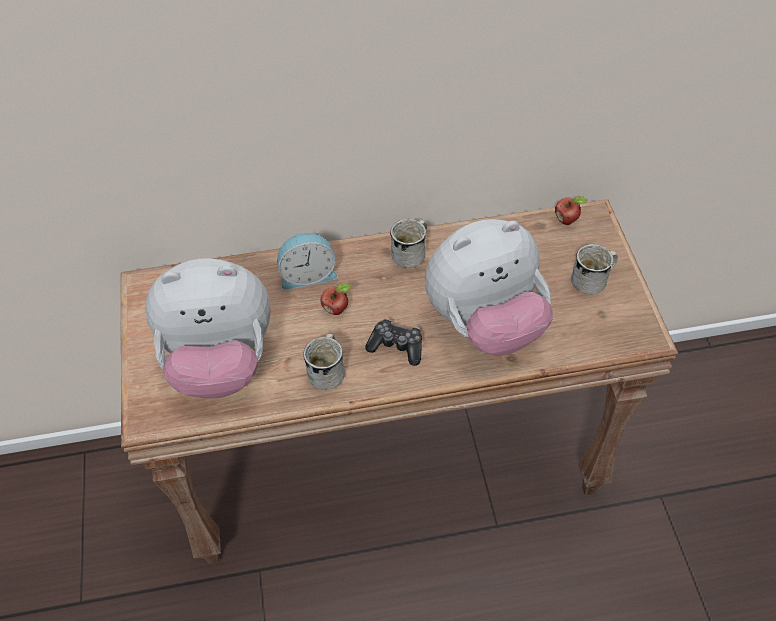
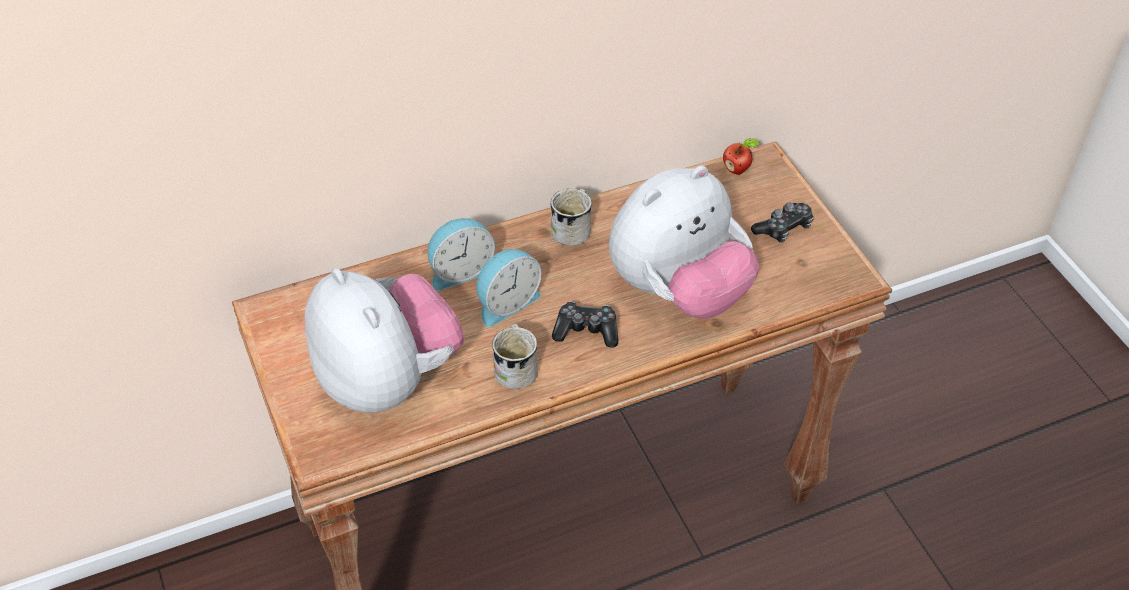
camera: 15 degrees left, 5 degrees down
(220, 362) = (387, 380): plush toy -> plush toy turned 105 degrees counterclockwise
(337, 309) = (506, 302): apple -> alarm clock
(594, 280) = (783, 228): white mug -> game controller

